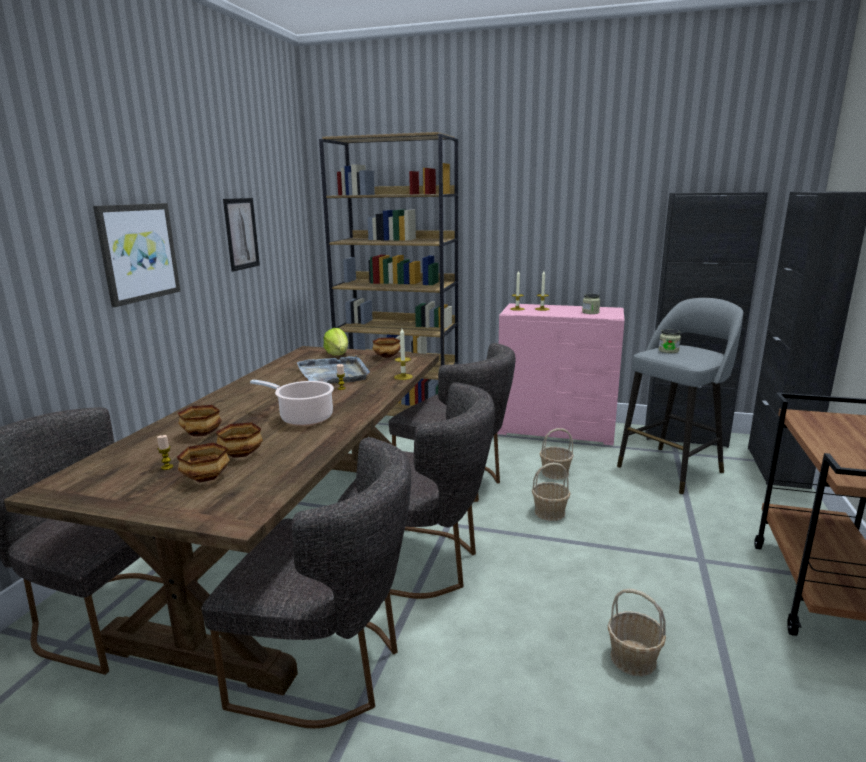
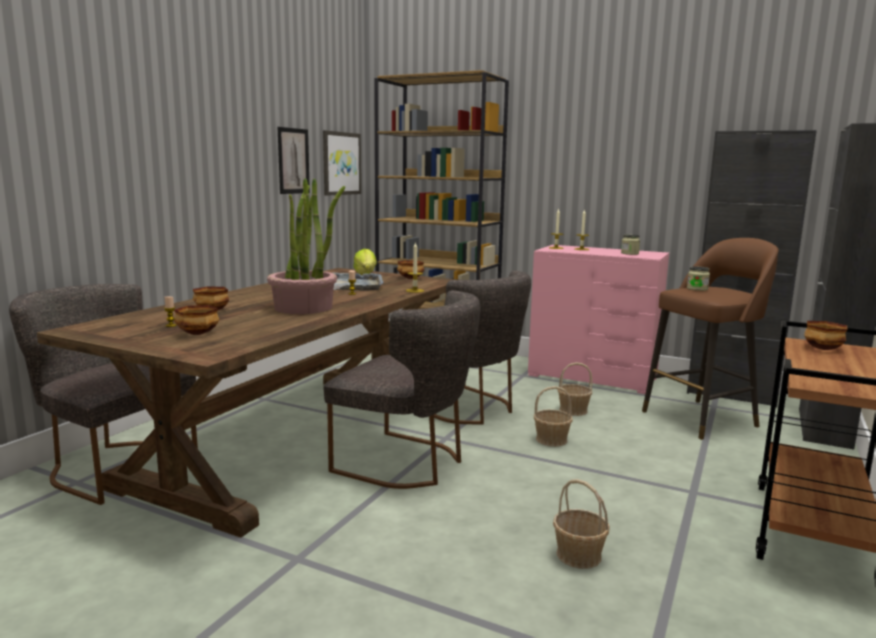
camera: 10 degrees right, 5 degrees down
(138, 252) = (190, 162): picture -> picture (341, 163)
(240, 455) = (234, 323): bowl -> bowl (822, 348)
(303, 418) = (304, 308): cooking pot -> potted plant
(329, 668) = (288, 524): grey chair -> none
(672, 469) = (702, 418): grey stool -> brown stool

